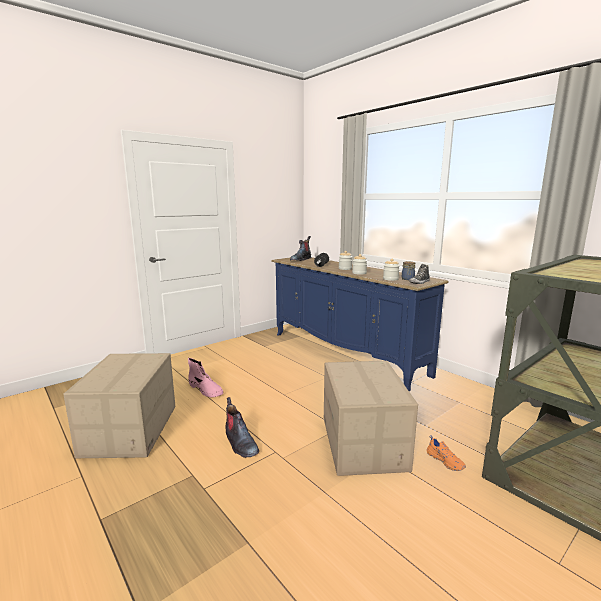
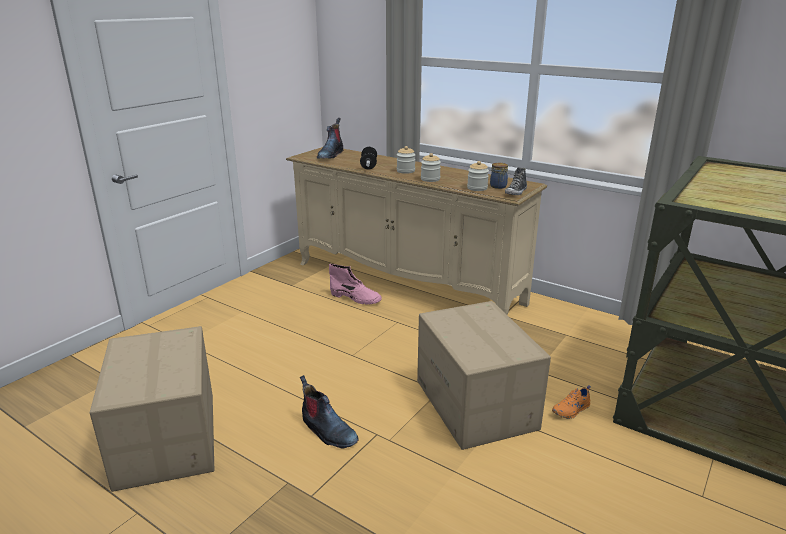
camera: 15 degrees left, 10 degrees up
(206, 390) = (242, 364): pink boot -> pink boot (356, 298)
(344, 353) = (405, 283): blue cabinet -> beige cabinet
(445, 461) = (571, 410): orange shoe -> orange shoe turned 105 degrees clockwise

